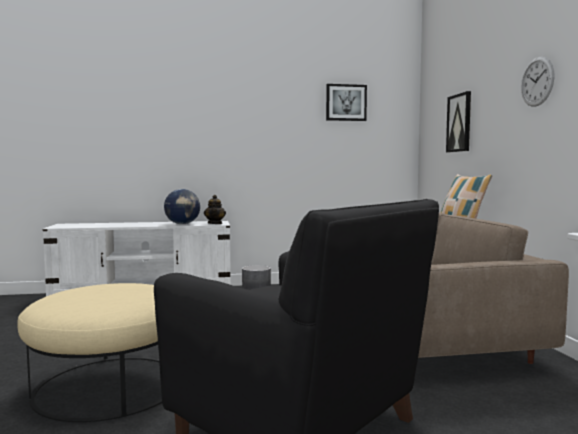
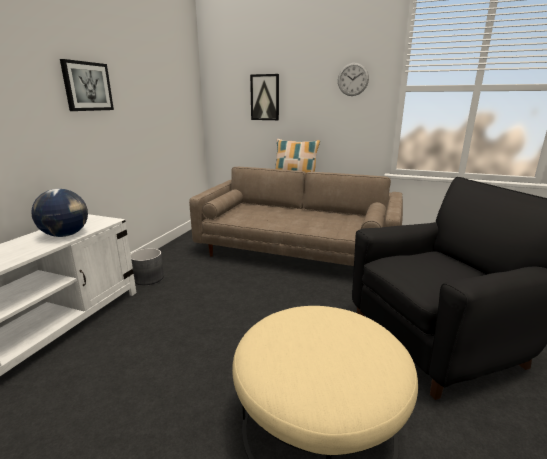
camera: 60 degrees left, 15 degrees up
(215, 223) = (99, 222): teapot -> none
(346, 102) = (159, 68): picture -> picture (87, 86)

